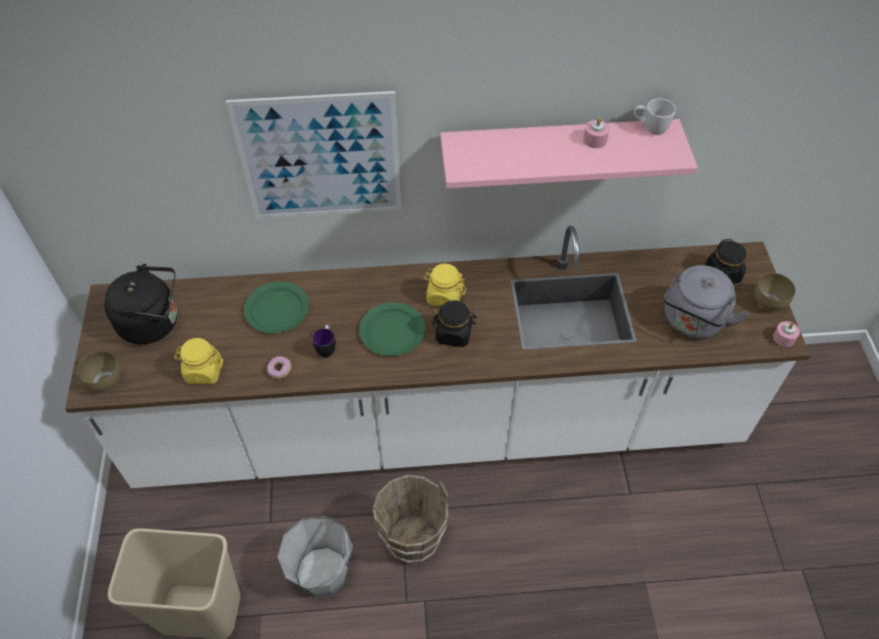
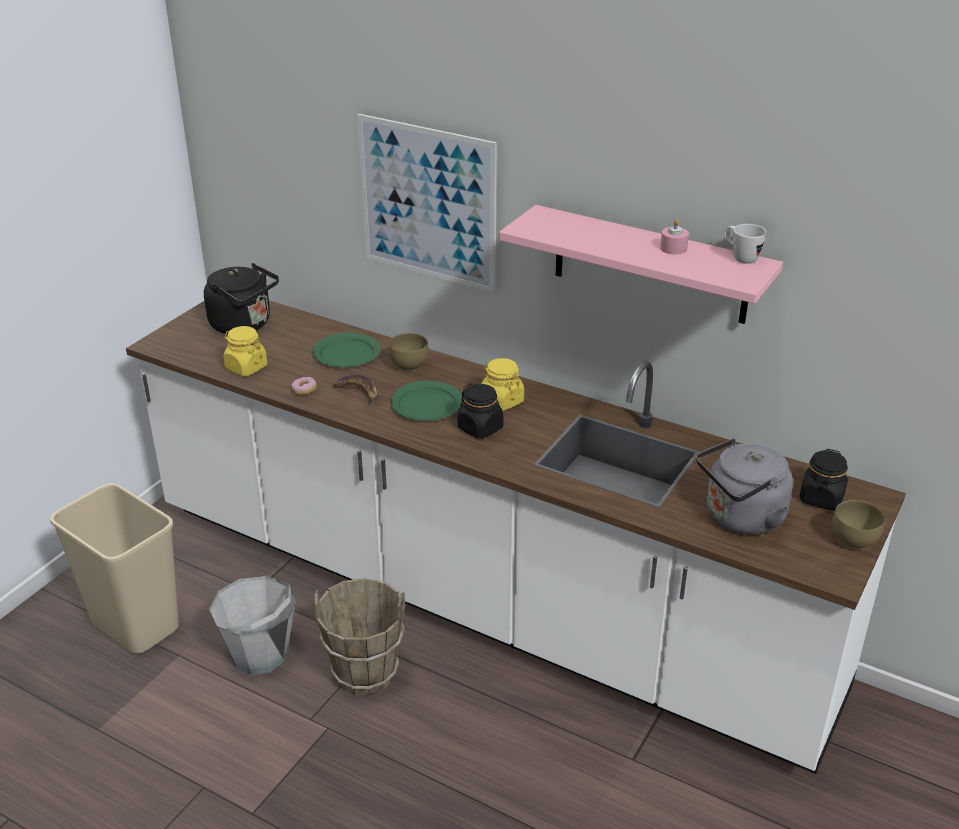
camera: 35 degrees right, 20 degrees down
(107, 380) = (172, 344): brown bowl -> brown bowl (410, 365)
(327, 348) = (358, 393): mug -> banana
(783, 338) = (838, 575): pink candle -> none

